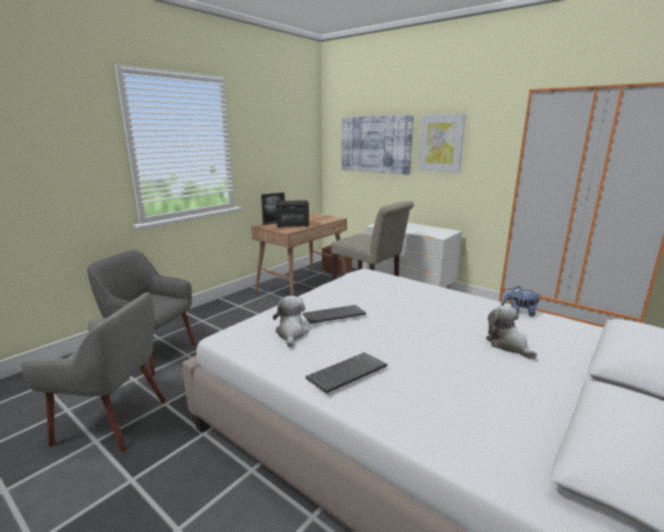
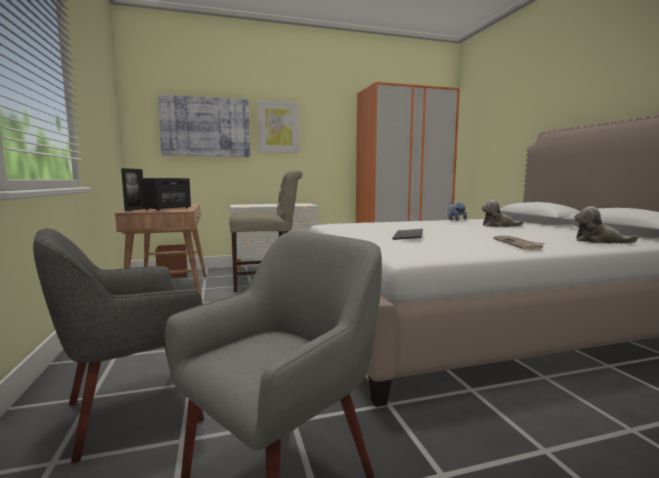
camera: 55 degrees left, 10 degrees down
(291, 333) = (428, 245): plush toy -> plush toy (598, 241)
(347, 374) = (518, 244): keyboard -> newspaper

